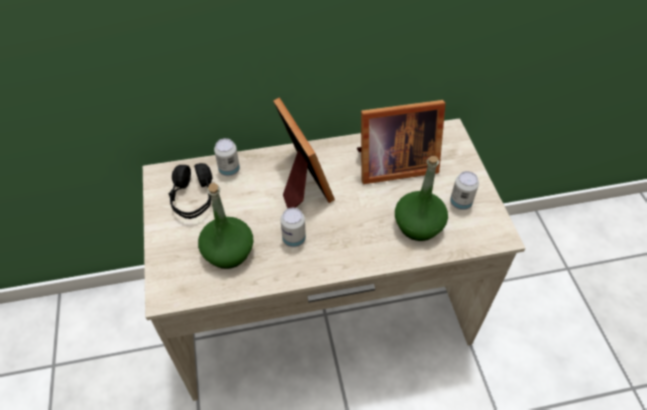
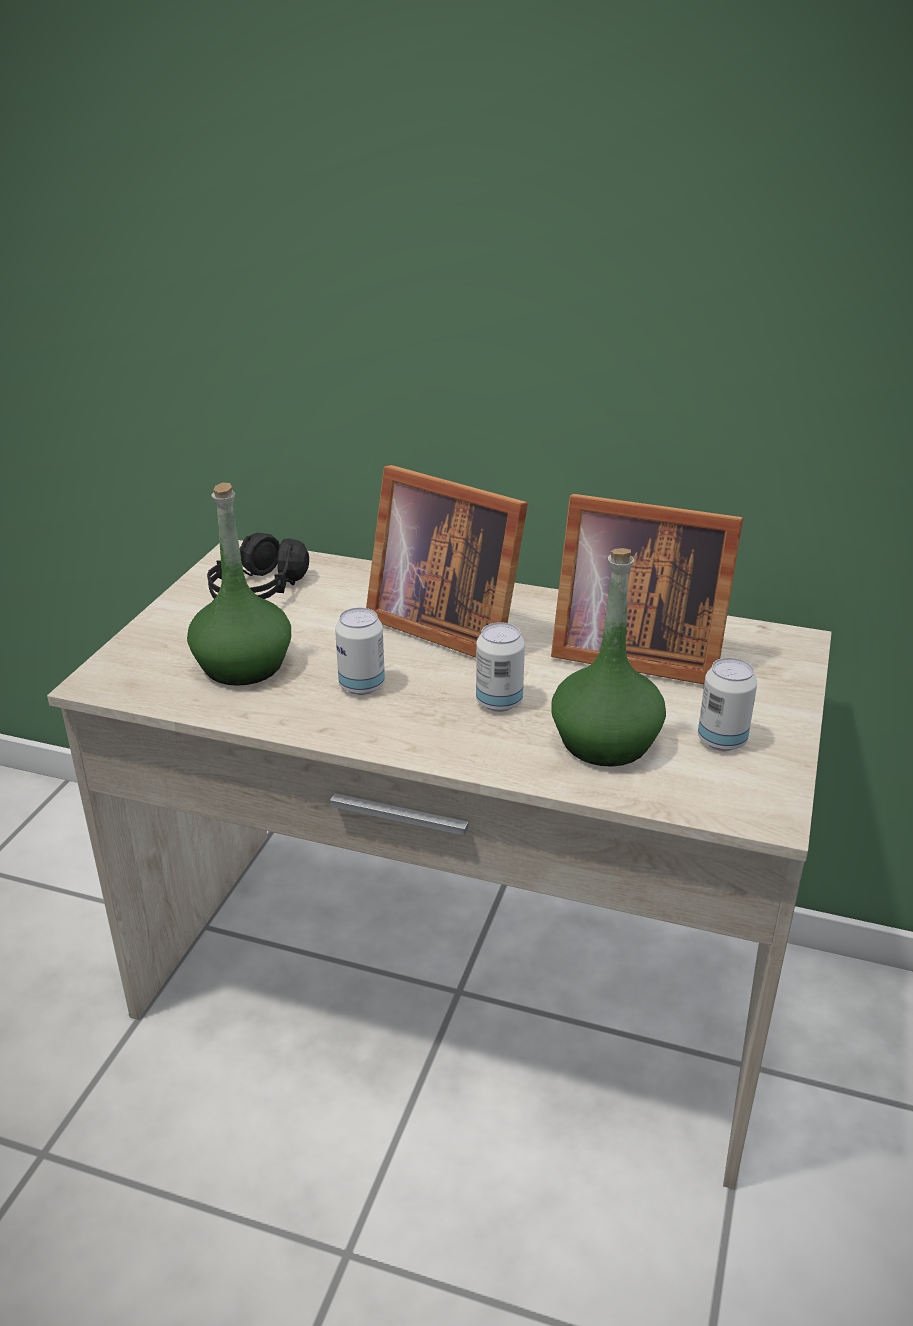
camera: 30 degrees right, 20 degrees down
(229, 170) = (345, 577): can -> can (499, 702)
(300, 182) = (444, 624): picture frame -> picture frame turned 120 degrees clockwise

